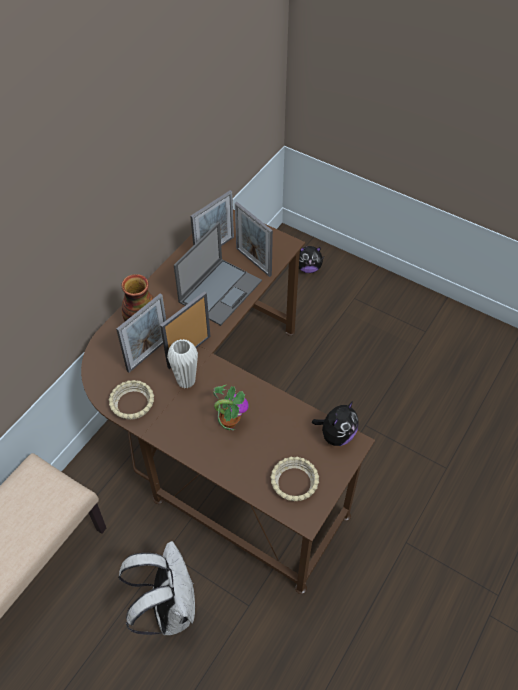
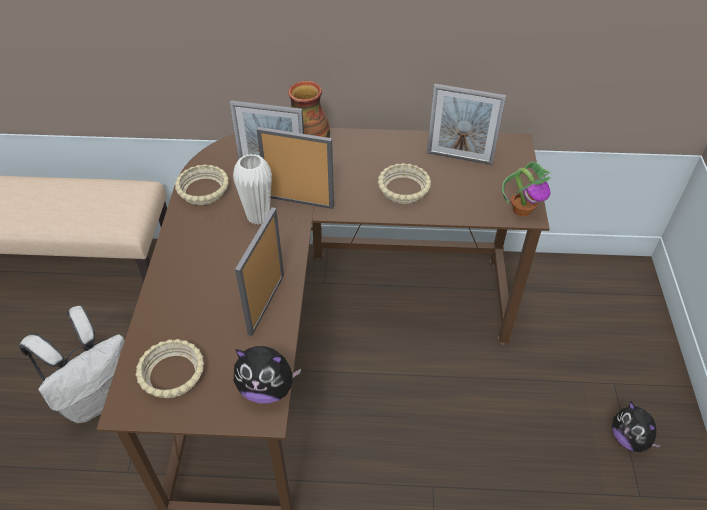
camera: 60 degrees right, 5 degrees down
(220, 291) = (404, 188): laptop -> beige bowl
(229, 421) = (227, 275): potted plant -> potted plant (522, 209)
(253, 262) = (471, 196): picture frame -> picture frame (266, 304)
(308, 268) = (611, 314): plush toy -> plush toy (629, 439)

